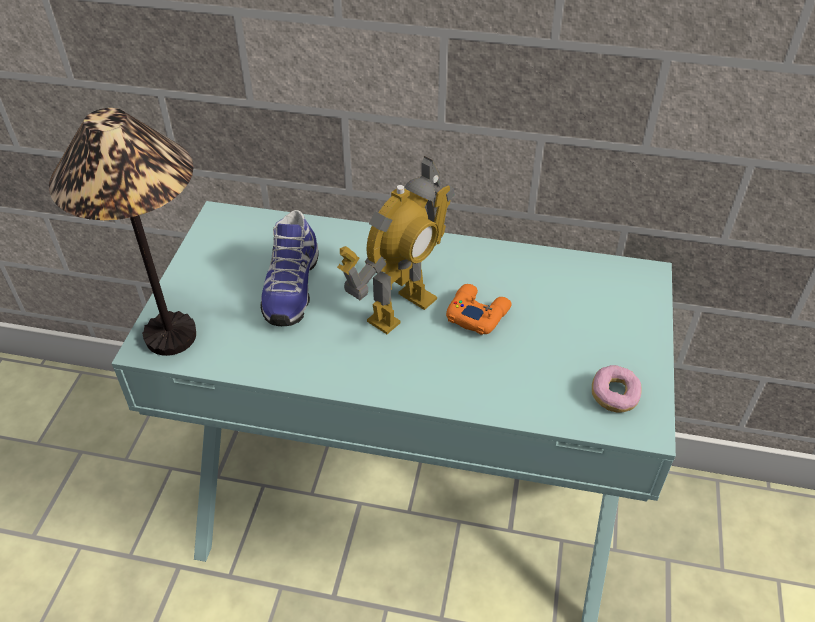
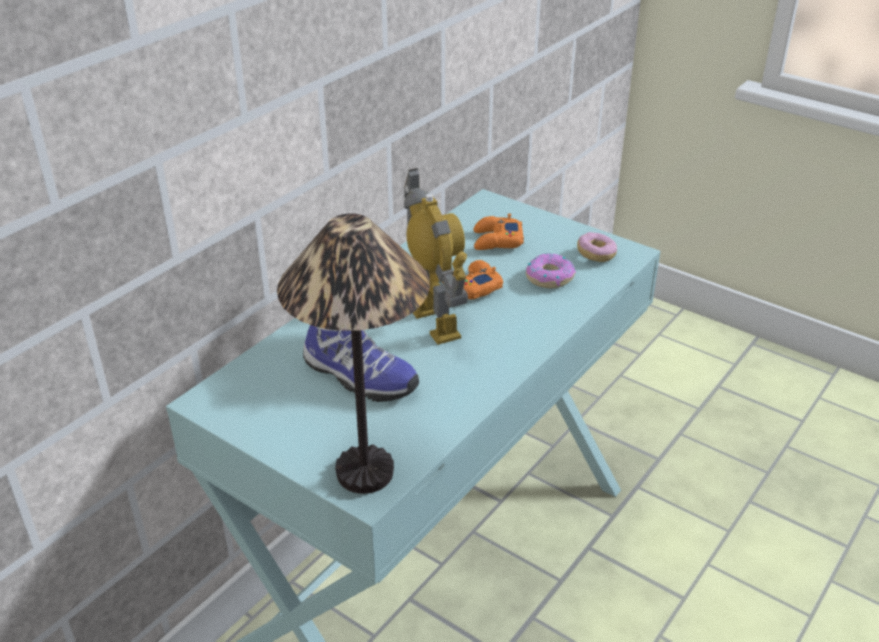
camera: 65 degrees left, 10 degrees down
(537, 368) = (549, 277): none -> donut
(575, 306) = (497, 240): none -> orange game controller

